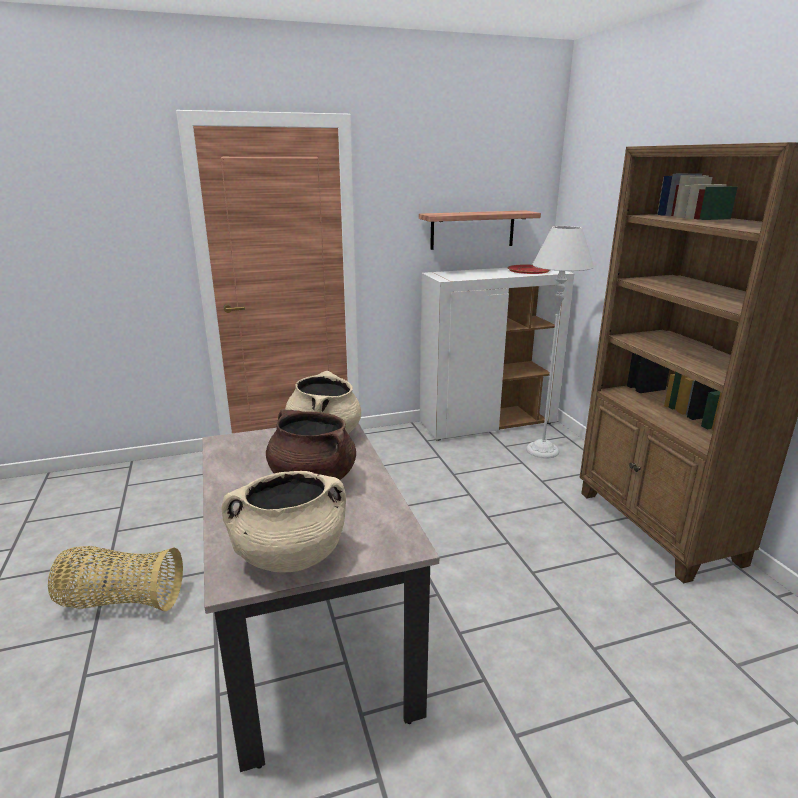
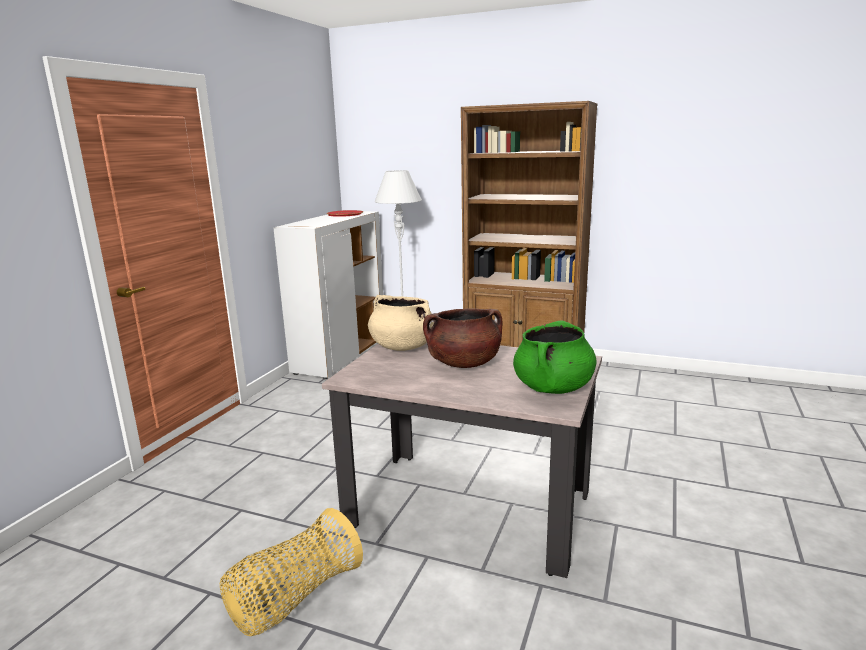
camera: 50 degrees left, 5 degrees down
(290, 555) = (553, 388): beige cooking pot -> green cooking pot
(472, 230) = (297, 184): shelf -> none

